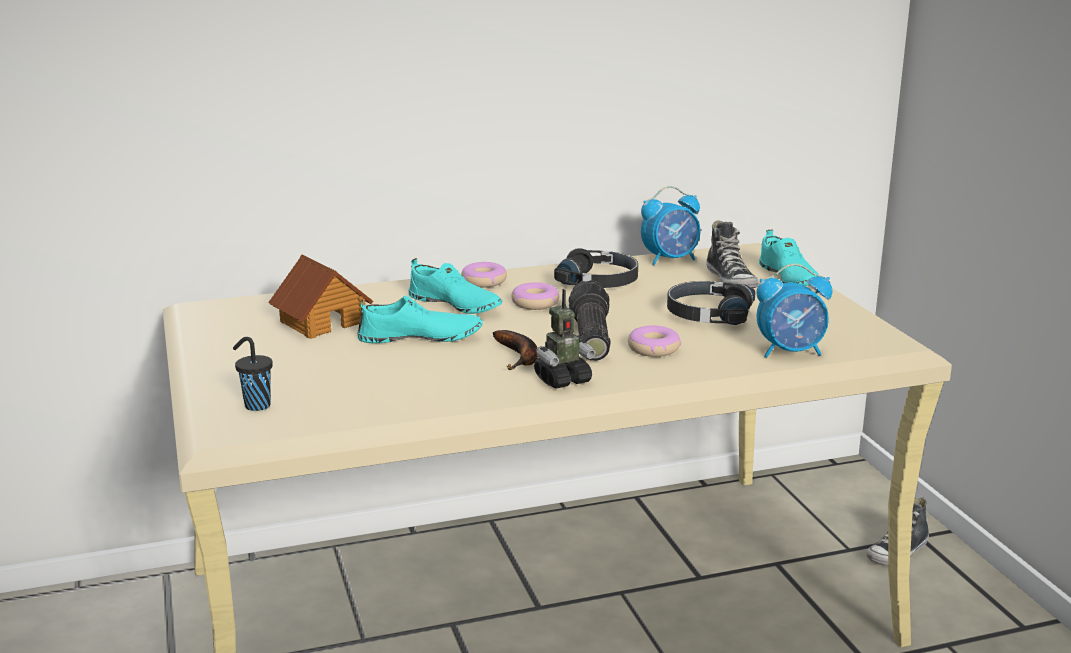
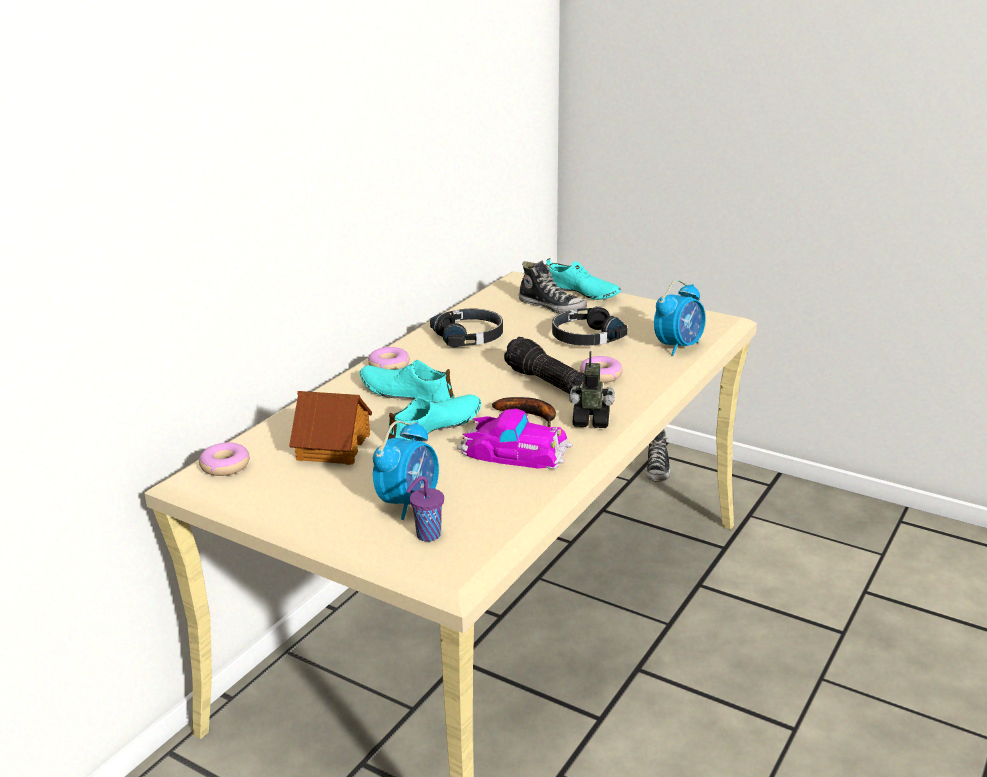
camera: 40 degrees left, 5 degrees up
(256, 405) = (427, 535): black cup -> purple cup
(448, 376) = (515, 451): none -> toy car
(455, 305) = (406, 393): turquoise shoe -> turquoise shoe turned 150 degrees counterclockwise
(535, 303) = (460, 370): donut -> donut (225, 466)
(562, 380) = (591, 421): toy robot -> toy robot turned 105 degrees counterclockwise
(670, 260) = (484, 303): alarm clock -> alarm clock (409, 503)

